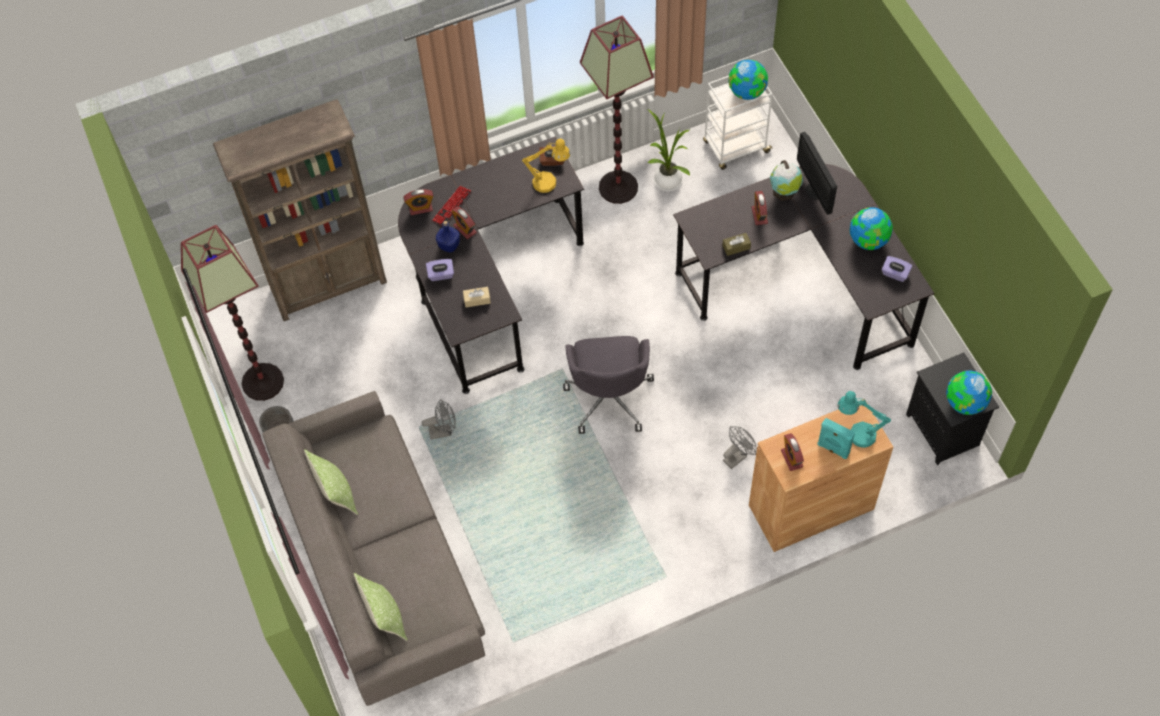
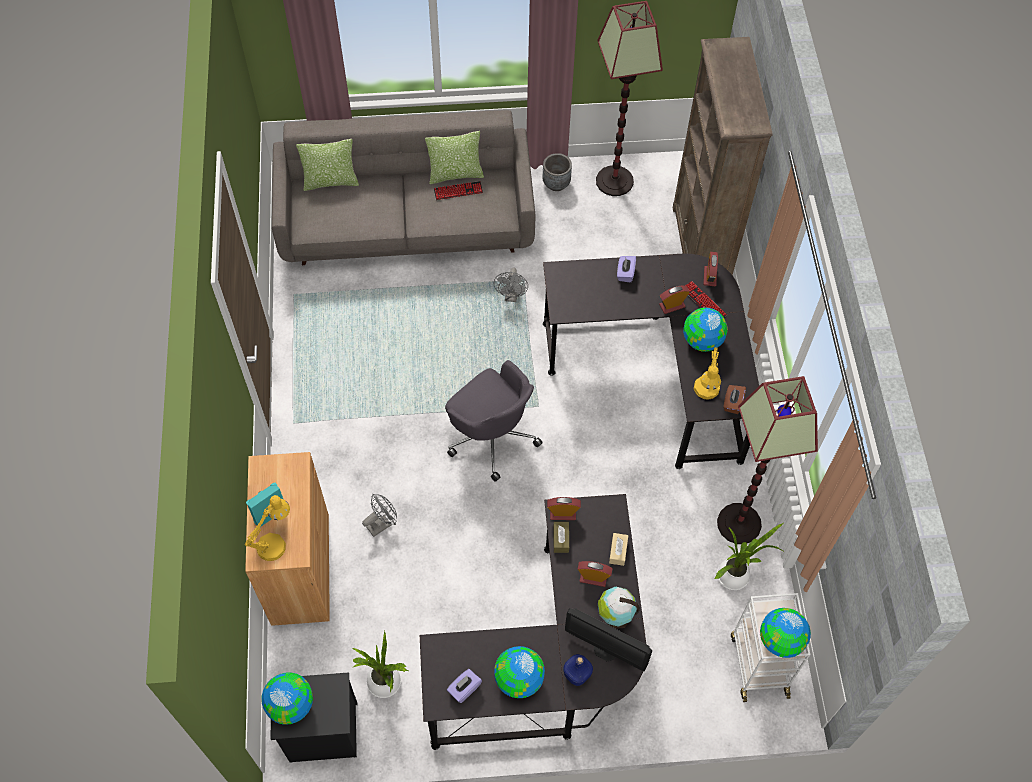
camera: 105 degrees right, 0 degrees up
(360, 481) = (458, 191): none -> keyboard
(449, 246) = (656, 288): blue bottle -> blue bottle (576, 675)
(477, 300) = (586, 294): beige tissue box -> beige tissue box (618, 551)
(495, 197) = (702, 341): none -> globe
(609, 397) = (491, 436): grey office chair -> grey office chair turned 150 degrees counterclockwise
(737, 456) = (382, 524): grey fan -> grey fan turned 105 degrees counterclockwise
(791, 458) = (278, 474): alarm clock -> alarm clock (563, 513)
(815, 191) = (606, 649): monitor -> monitor turned 150 degrees counterclockwise
(856, 433) = (276, 542): turquoise table lamp -> yellow table lamp
(879, 398) = (386, 684): none -> potted plant

